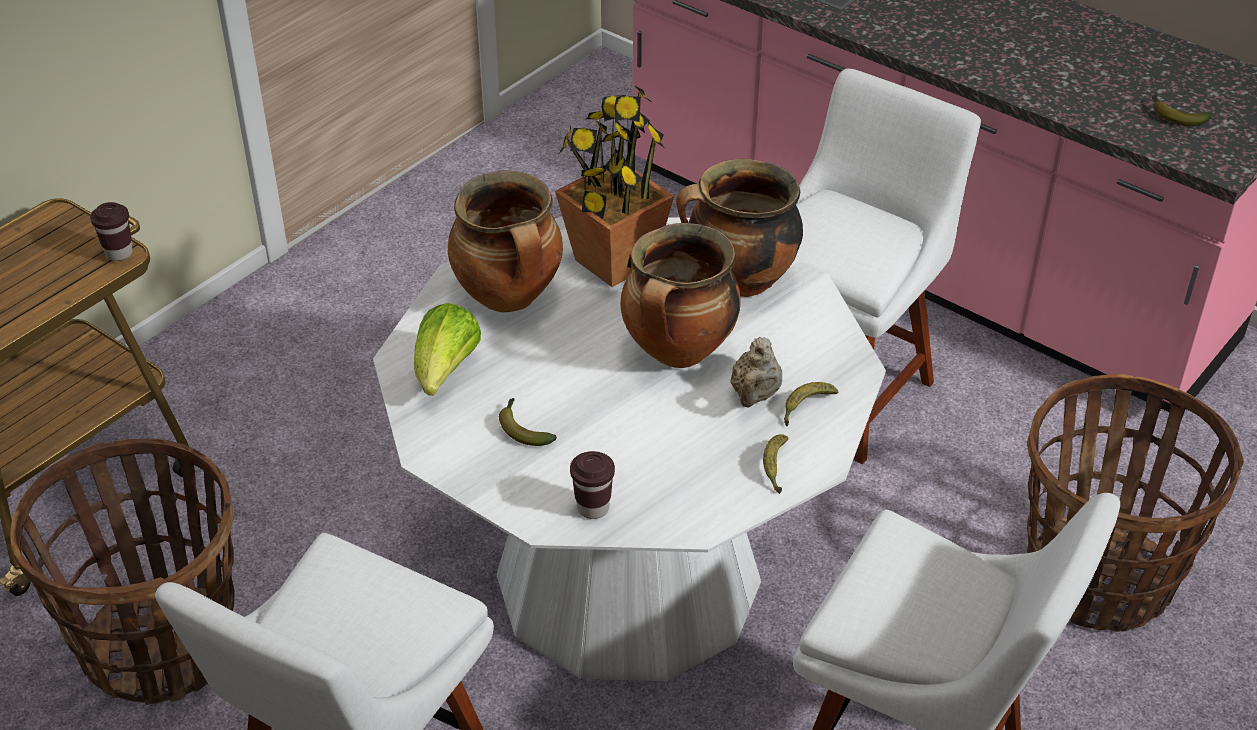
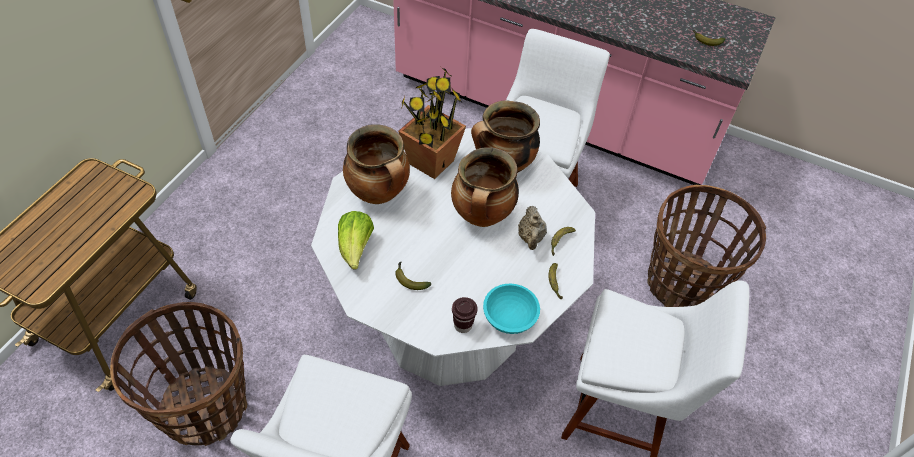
camera: 15 degrees left, 10 degrees up
(119, 253) = (137, 191): brown cup -> none
(680, 508) = (510, 318): none -> turquoise bowl

